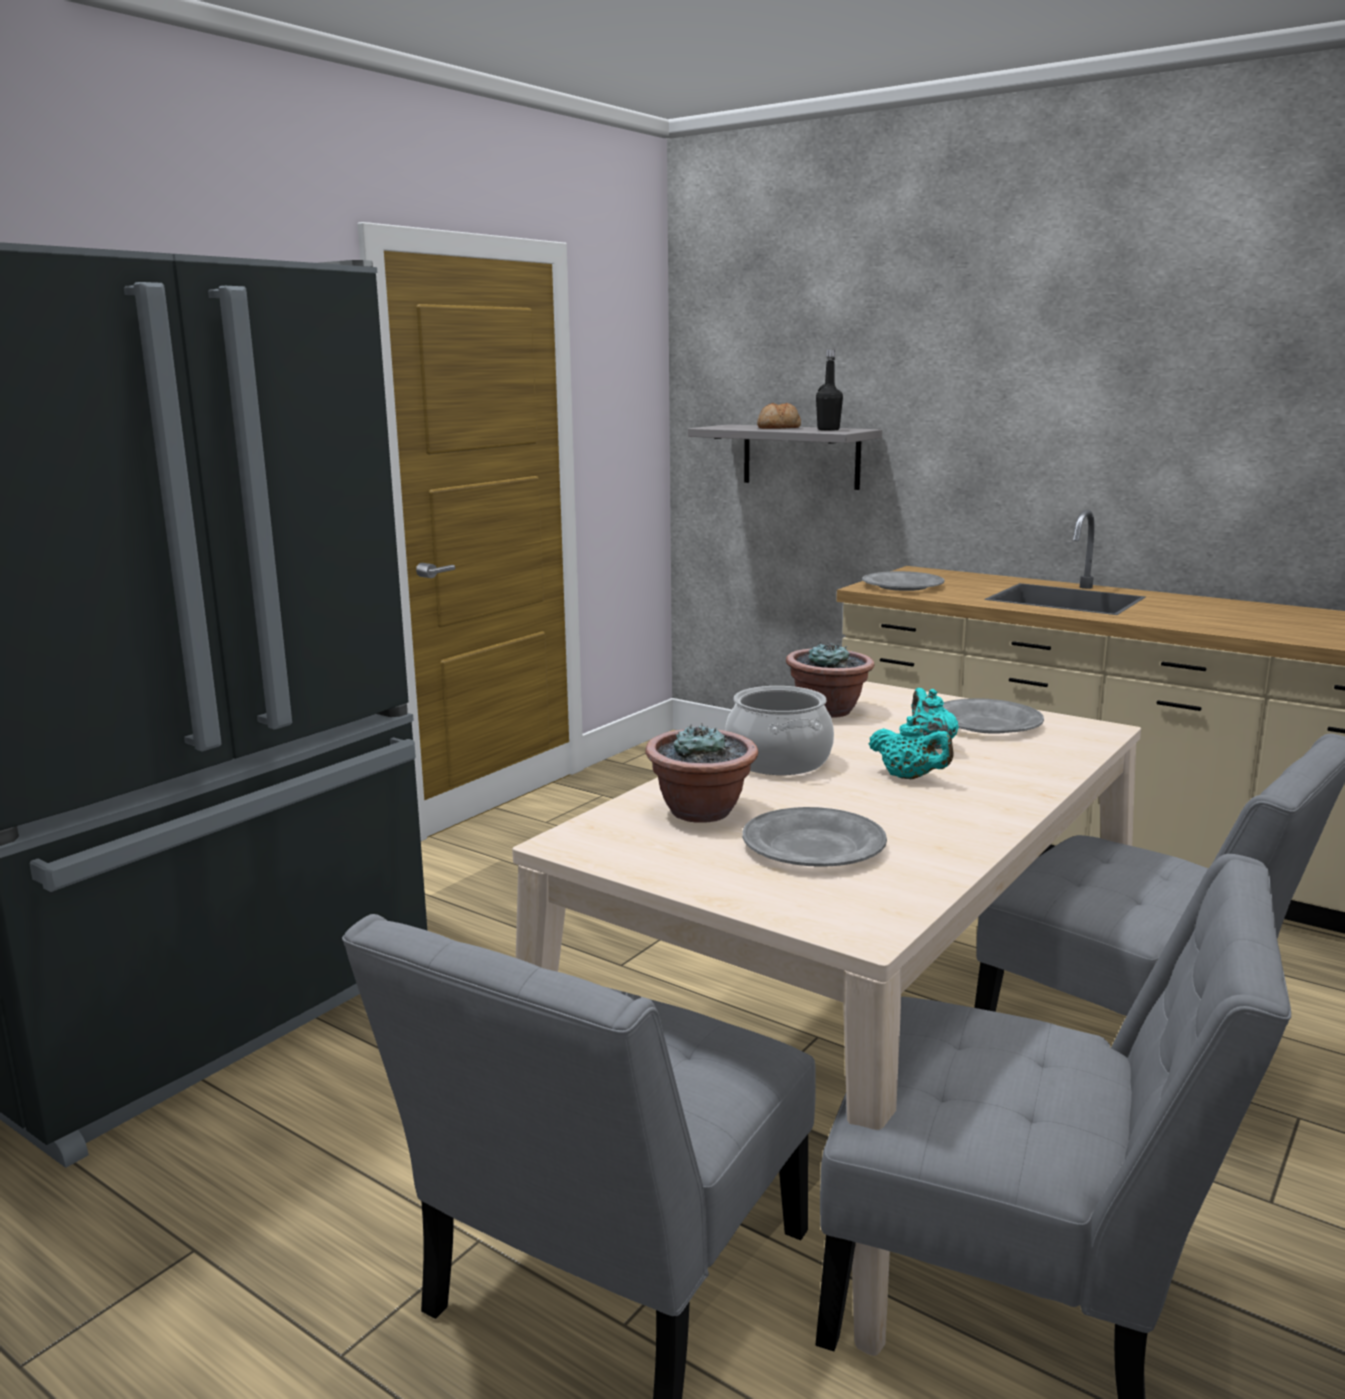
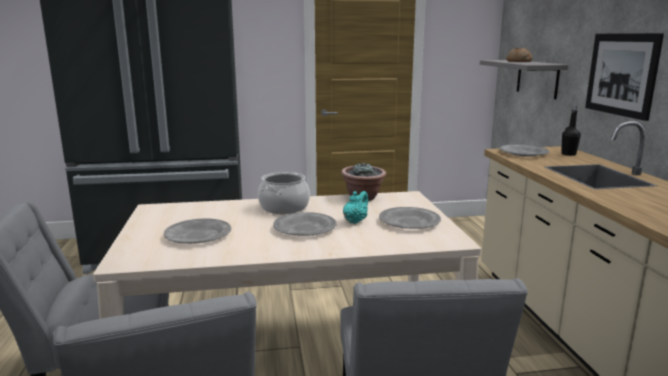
camera: 45 degrees right, 0 degrees up
(702, 812) = (208, 213): potted plant -> none
(828, 429) = (534, 63): black bottle -> black bottle (568, 154)
(909, 777) = (305, 228): turquoise teapot -> grey plate
(1011, 441) = (621, 74): none -> picture

